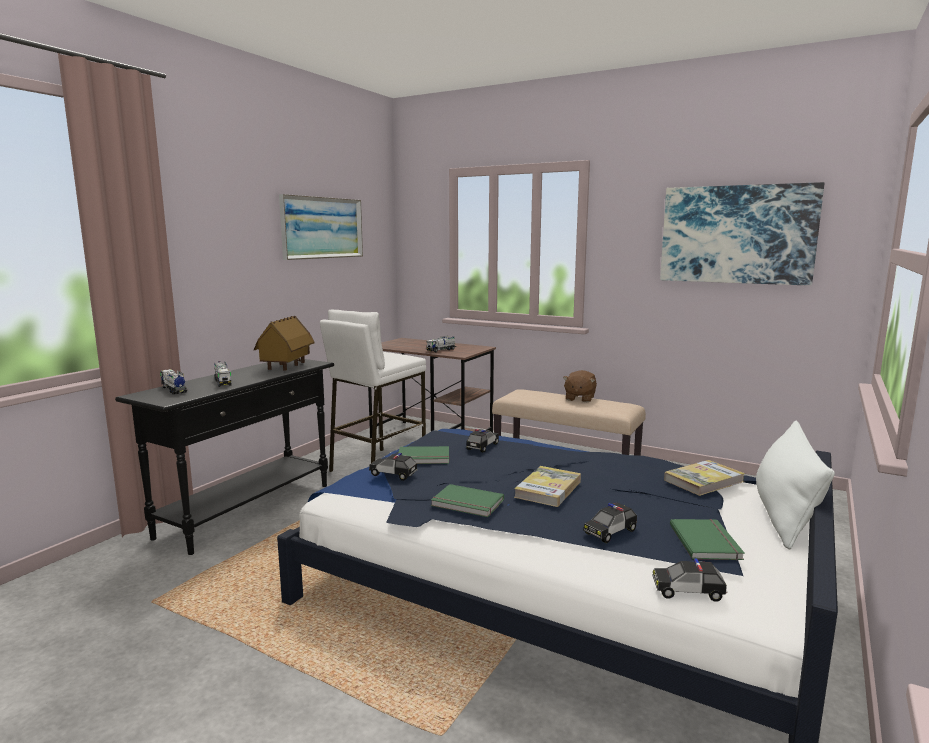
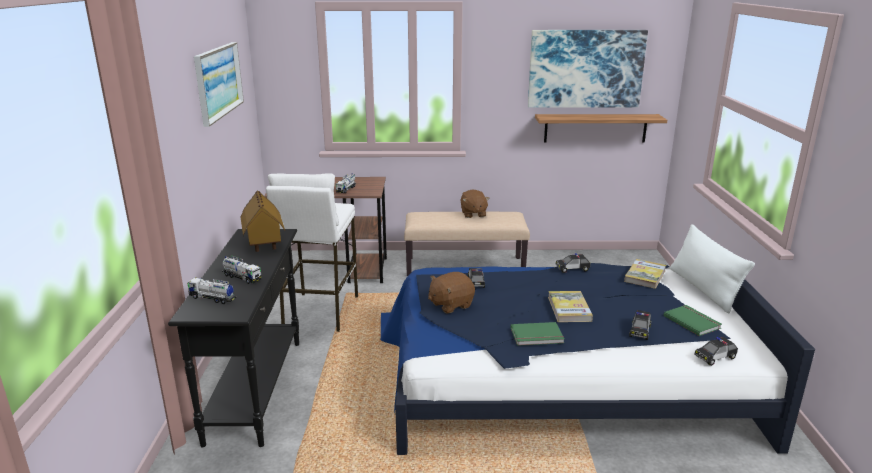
camera: 30 degrees left, 10 degrees up
(393, 474) = (451, 326): toy car -> toy car (572, 269)
(424, 458) = (450, 305): green book -> brown plush toy
(750, 311) = (595, 128): none -> shelf

